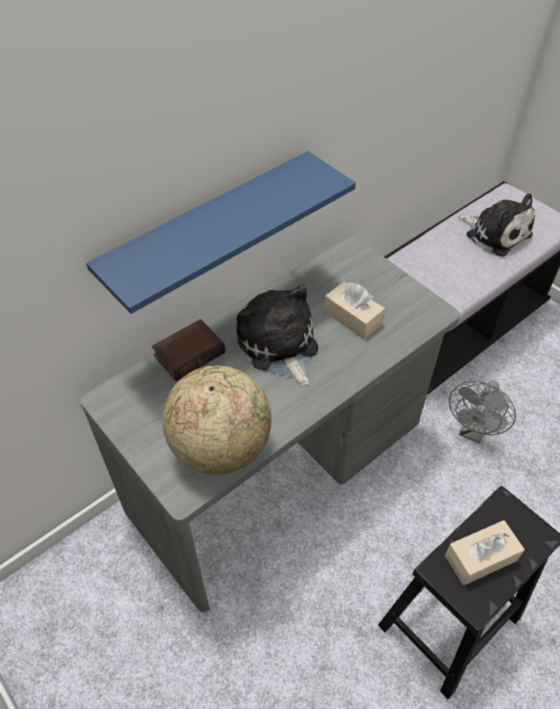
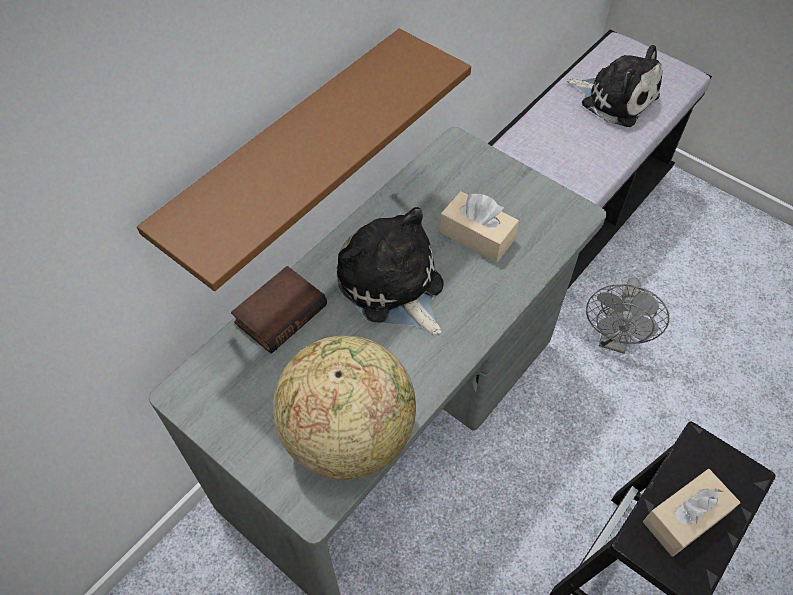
camera: 10 degrees left, 5 degrees up
(209, 233) = (287, 155): blue shelf -> brown shelf

